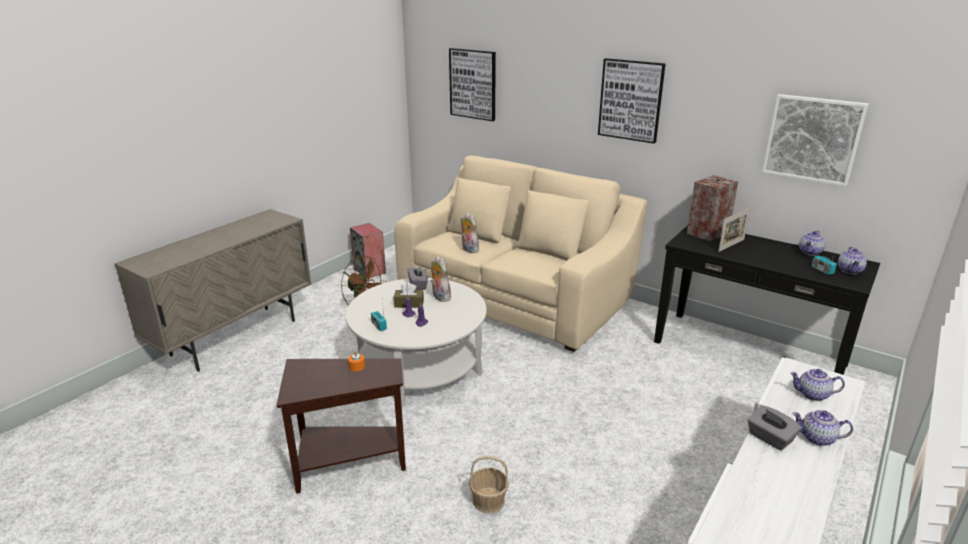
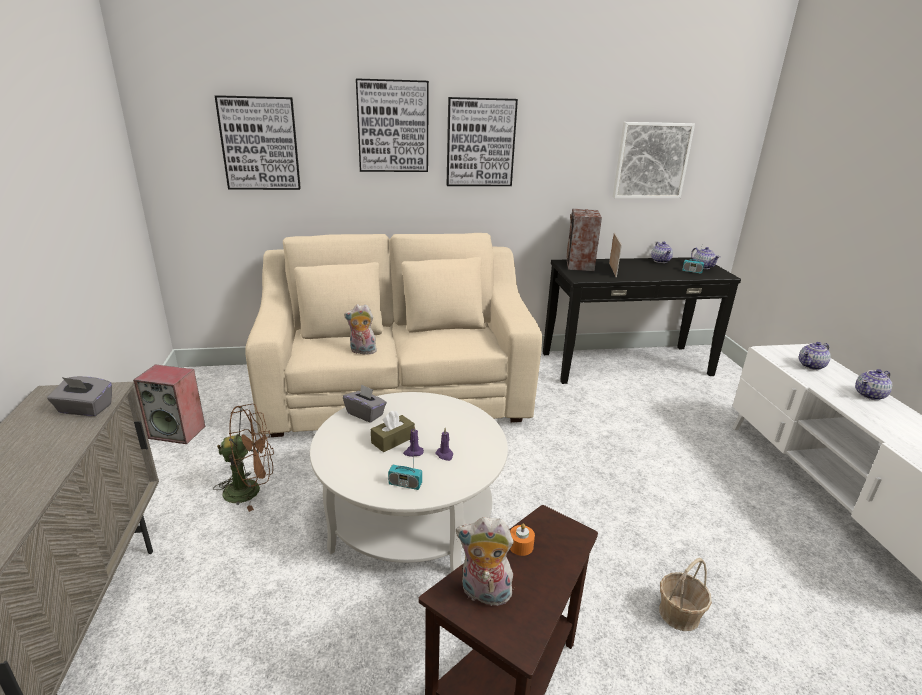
camera: 45 degrees left, 0 degrees up
(439, 297) = (412, 416): plush toy -> plush toy (484, 594)
(561, 79) = (393, 126): none -> picture
(770, 438) = (858, 410): grey tissue box -> grey tissue box (85, 409)

